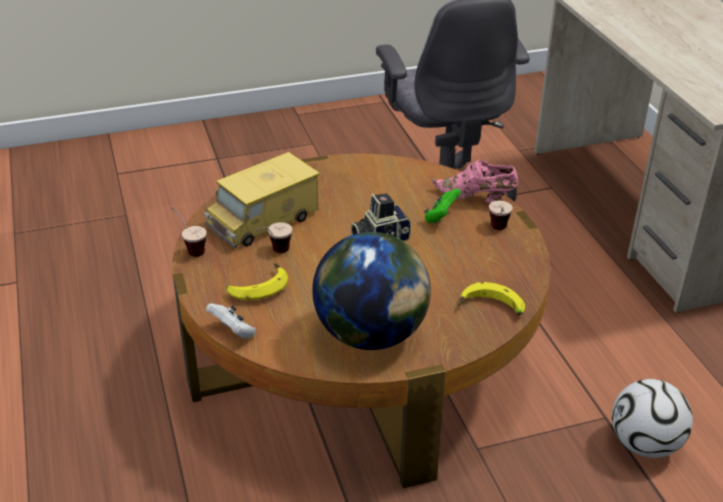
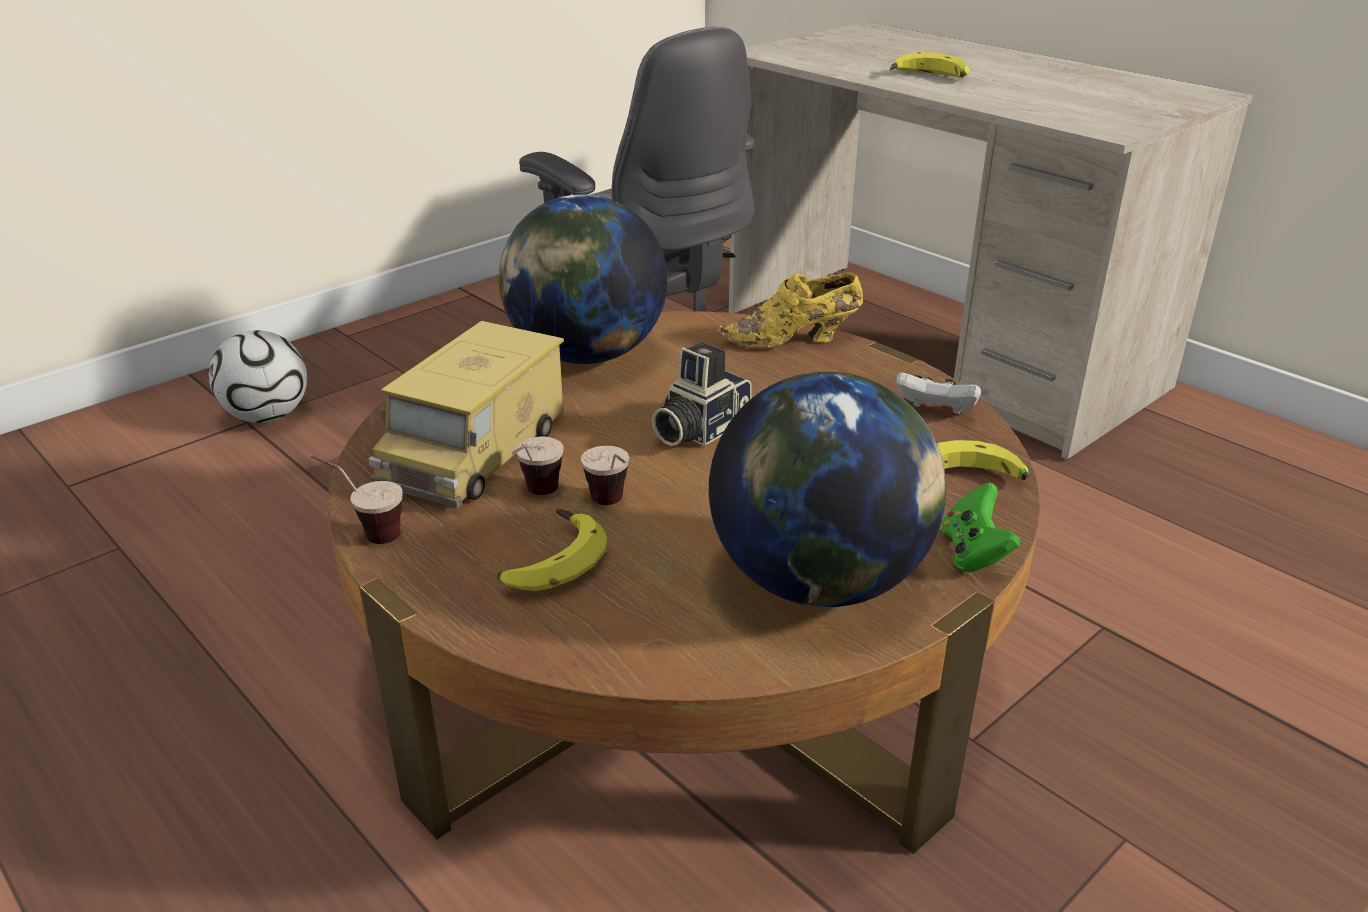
camera: 25 degrees left, 5 degrees down
(233, 332) = (565, 656): white game controller -> white game controller (935, 412)
(356, 177) = (586, 355): none -> globe
(441, 217) = (767, 377): green game controller -> green game controller (973, 552)
(476, 197) = (794, 341): pink shoe -> yellow shoe
(499, 231) = (870, 376): cup -> cup (612, 507)
(645, 444) = (1185, 647): football -> football (268, 416)
(655, 38) = (928, 78): none -> banana

